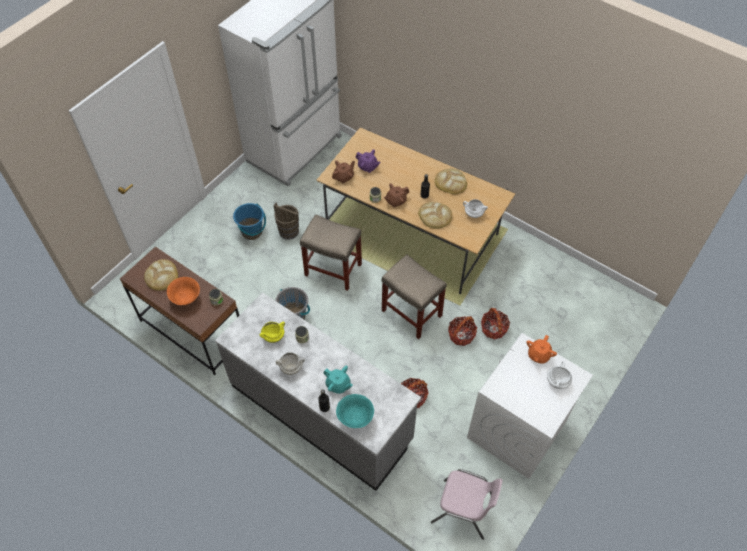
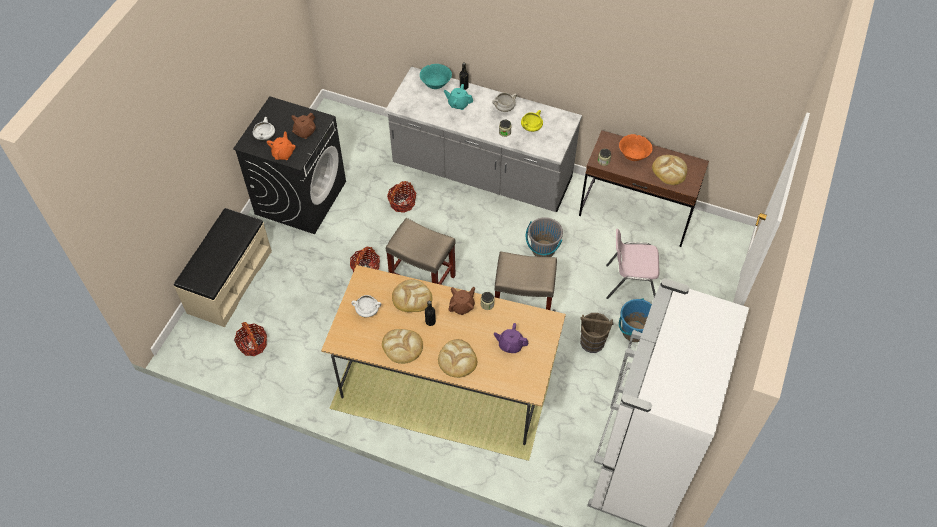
camera: 165 degrees right, 0 degrees up
(344, 177) = (534, 324): brown teapot -> brown teapot (304, 132)
(411, 165) = (457, 360): none -> bread
(464, 510) = (340, 132): pink chair -> pink chair (630, 283)
(493, 328) = (333, 283): basket -> basket (253, 344)
(517, 430) = (300, 197): white washing machine -> black washing machine
(590, 352) = (229, 281): none -> beige bench

